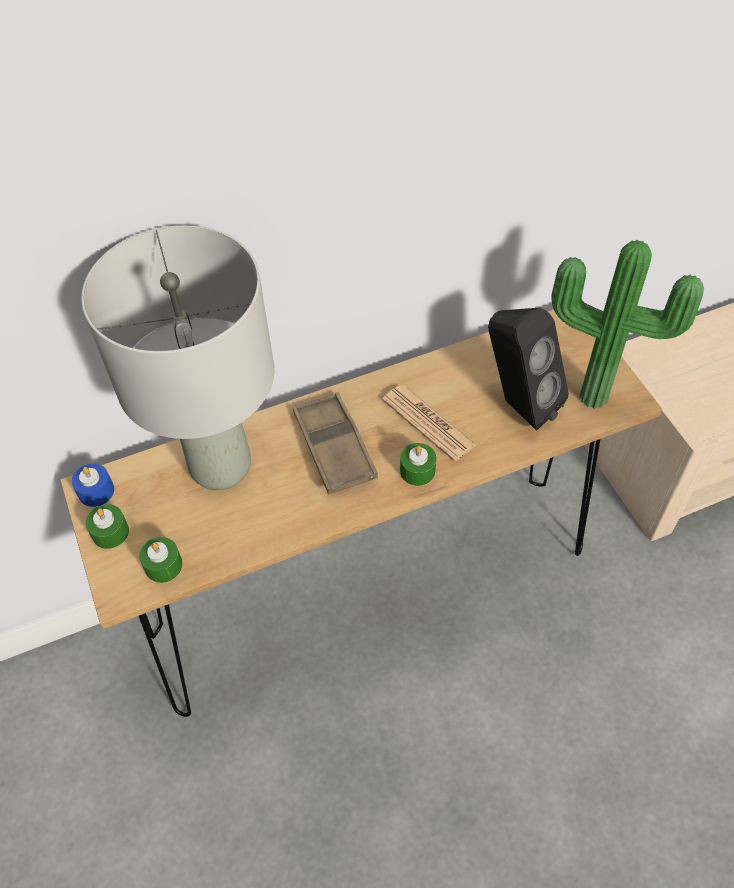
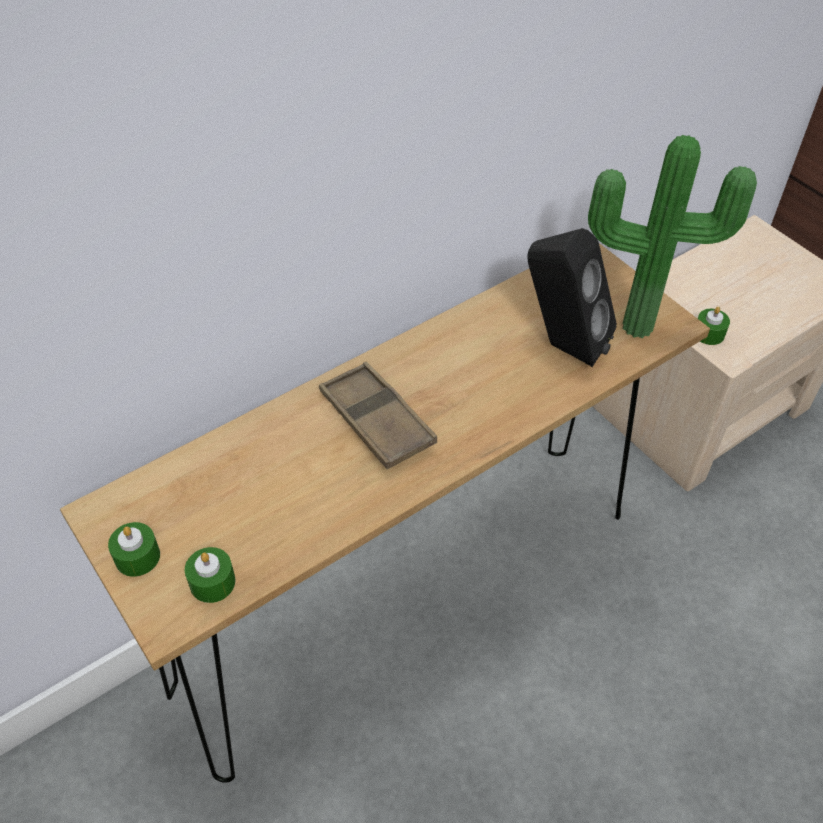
camera: 15 degrees left, 5 degrees down
(96, 491) = (108, 514): blue candle -> none
(221, 467) = (252, 462): grey table lamp -> none
(417, 470) = (476, 430): green candle -> green candle (709, 334)
(428, 423) = (472, 379): newspaper -> none

